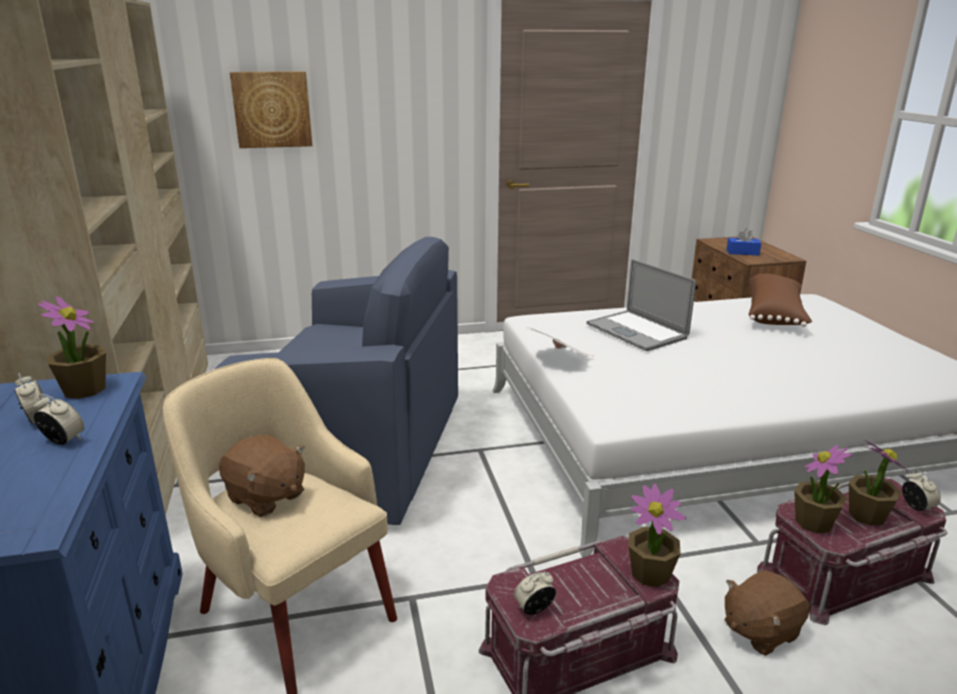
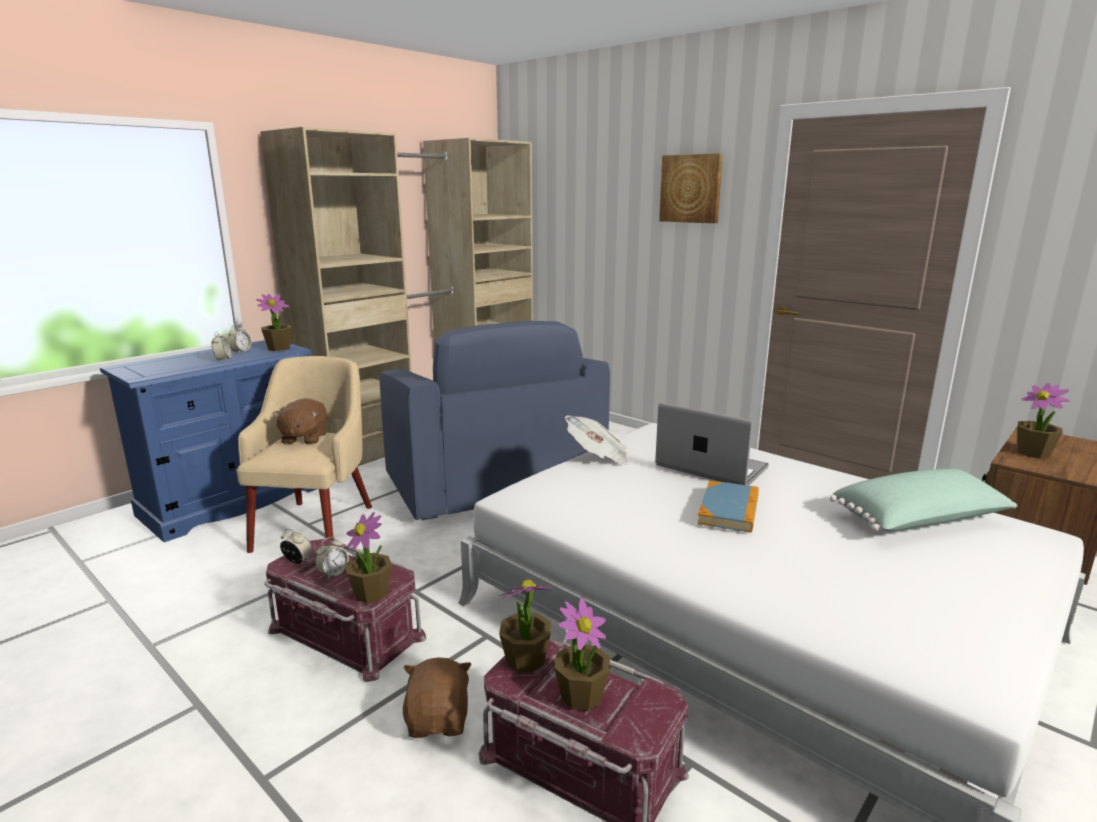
camera: 55 degrees right, 5 degrees down
(272, 109) = (600, 220): picture -> picture (691, 188)
(636, 331) = (711, 466): laptop -> laptop turned 105 degrees clockwise
(719, 353) = (729, 509): none -> book
(742, 252) = (1033, 453): blue tissue box -> potted plant
(759, 630) = (439, 720): brown plush toy -> brown plush toy turned 60 degrees clockwise
(775, 315) = (920, 521): brown pillow -> green pillow
(916, 507) = (637, 730): alarm clock -> alarm clock (333, 573)

